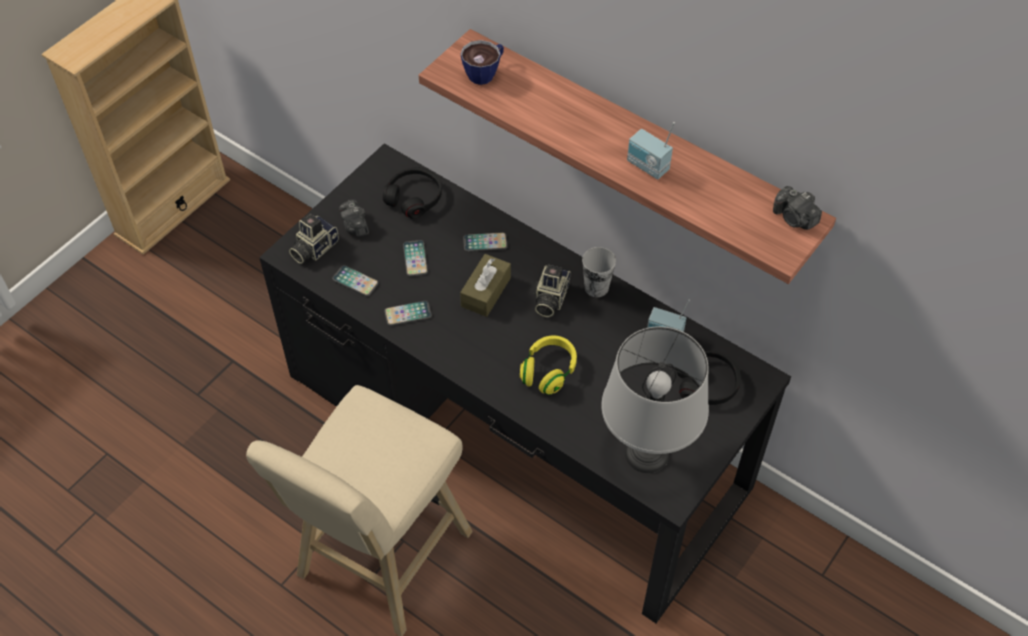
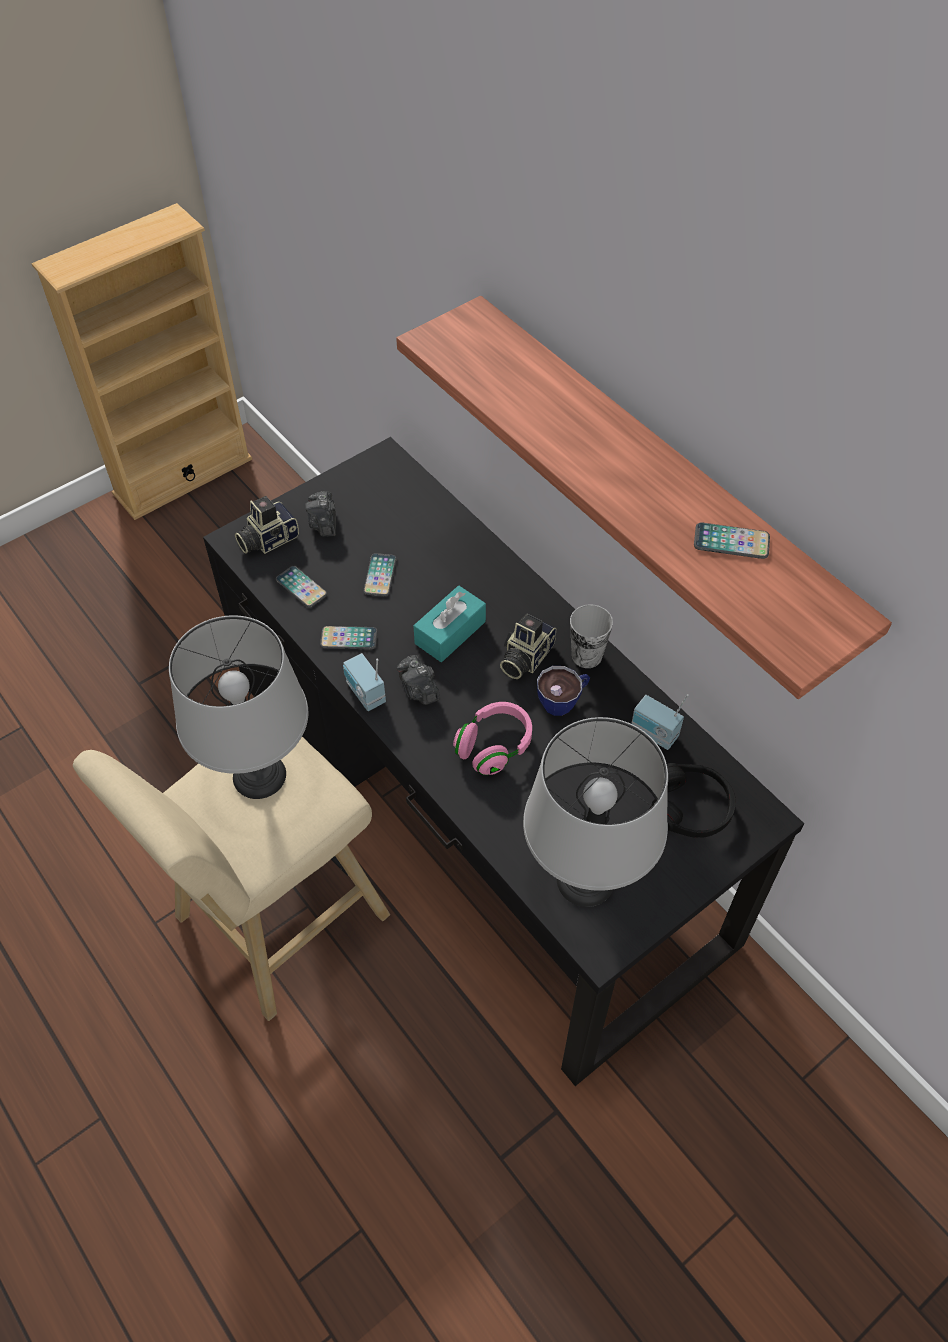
camera: 15 degrees right, 0 degrees up
(370, 435) = (260, 774): none -> grey table lamp
(414, 197) = (403, 504): black headphones -> none
(485, 72) = (480, 349): cup -> cup (563, 701)
(485, 242) = (469, 574): phone -> phone (731, 542)
(486, 292) = (450, 632): brown tissue box -> turquoise tissue box
(548, 371) = (494, 746): yellow headphones -> pink headphones
(647, 167) = (648, 503): radio -> radio (364, 694)
(794, 218) = (831, 611): camera -> camera (418, 689)

